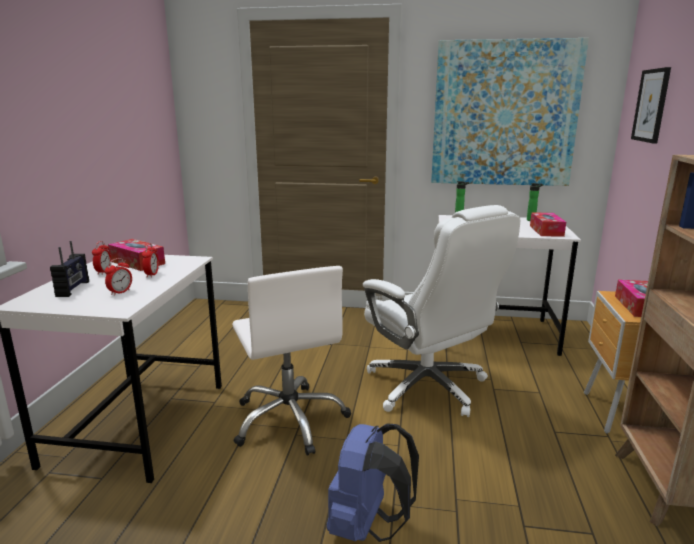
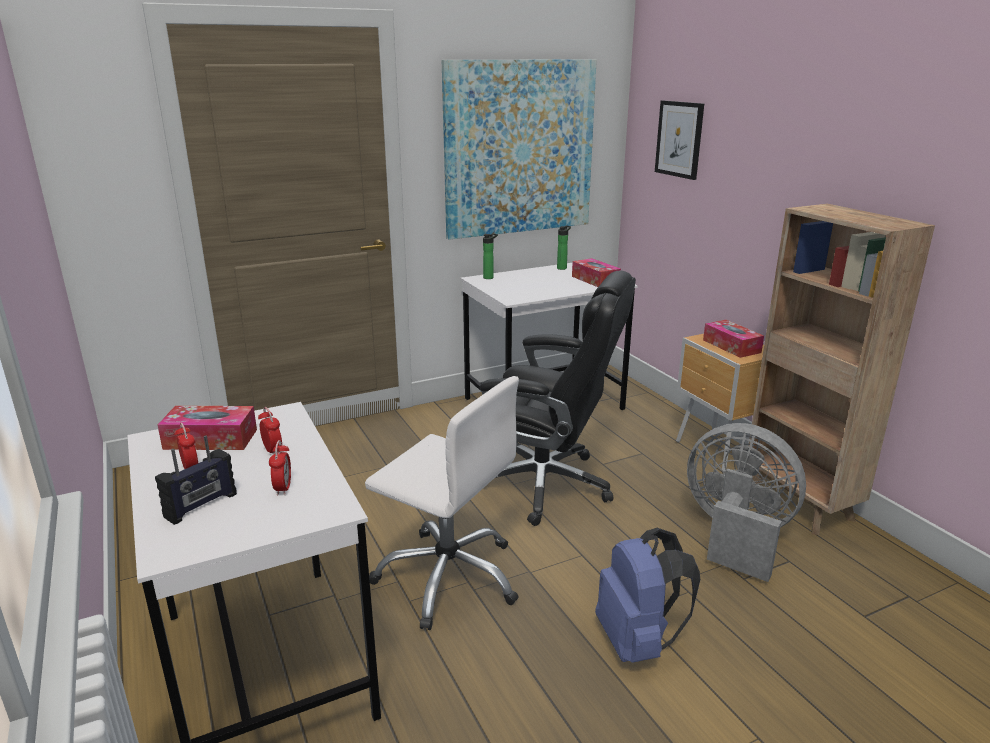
camera: 35 degrees left, 5 degrees up
(73, 289) = (201, 506): radio -> radio turned 75 degrees clockwise
(428, 387) = (546, 484): white office chair -> black office chair
(558, 488) = (736, 535): none -> grey fan

